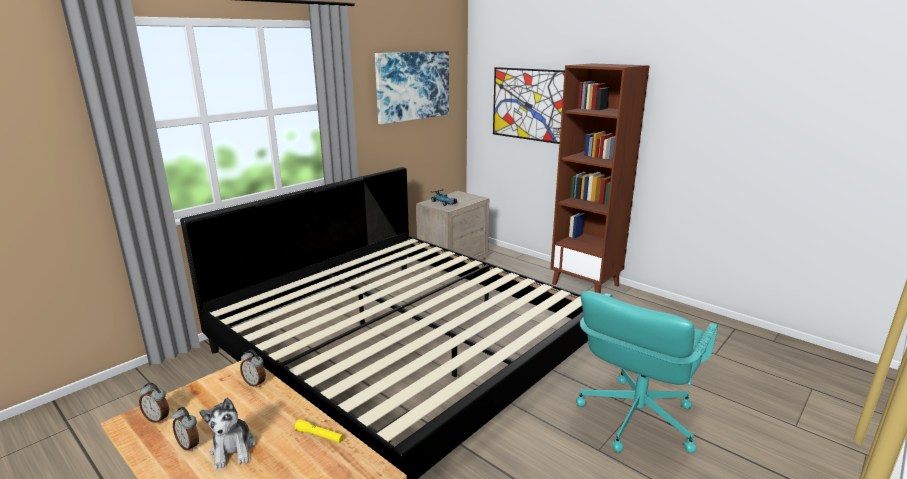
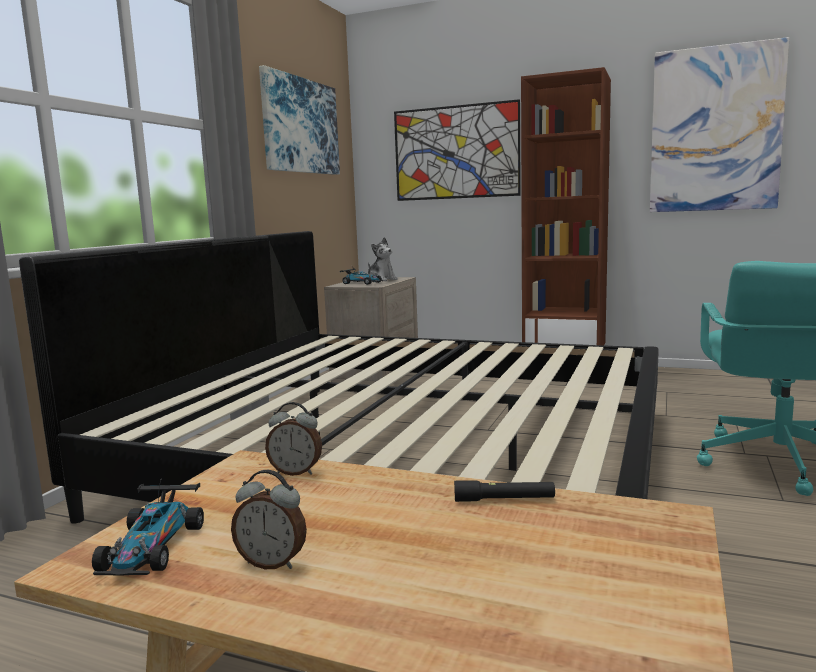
camera: 20 degrees left, 10 degrees down
(158, 418) = (152, 546): alarm clock -> toy car
(233, 449) = (373, 547): plush toy -> plush toy (381, 279)
(319, 435) = (504, 499): yellow flashlight -> black flashlight
(728, 120) = (715, 130): none -> picture

